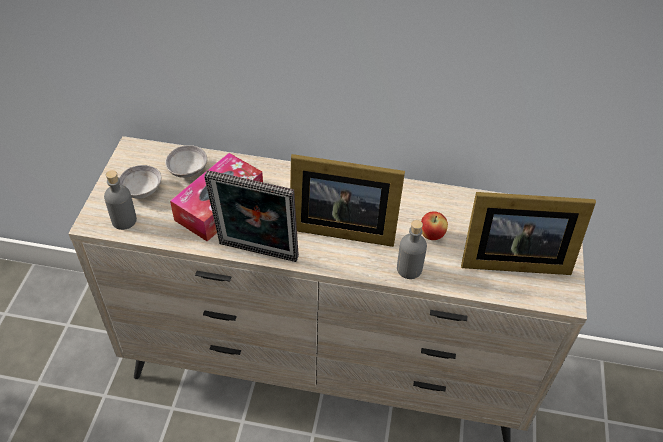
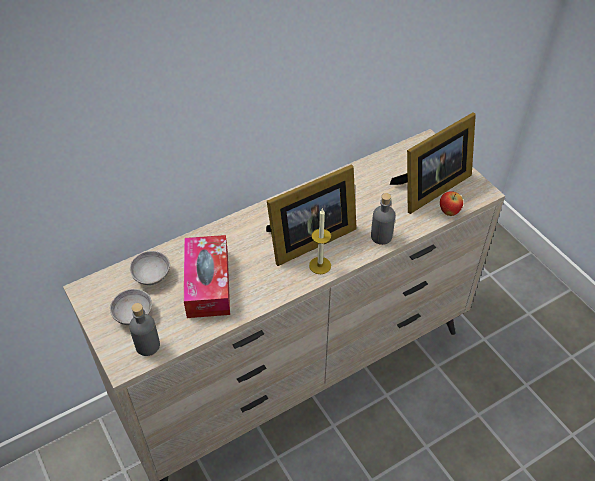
camera: 40 degrees left, 0 degrees up
(257, 254) = (275, 297): picture frame -> none
(324, 255) = (320, 265): none -> candle
(431, 235) = (370, 206): apple -> apple (449, 212)

